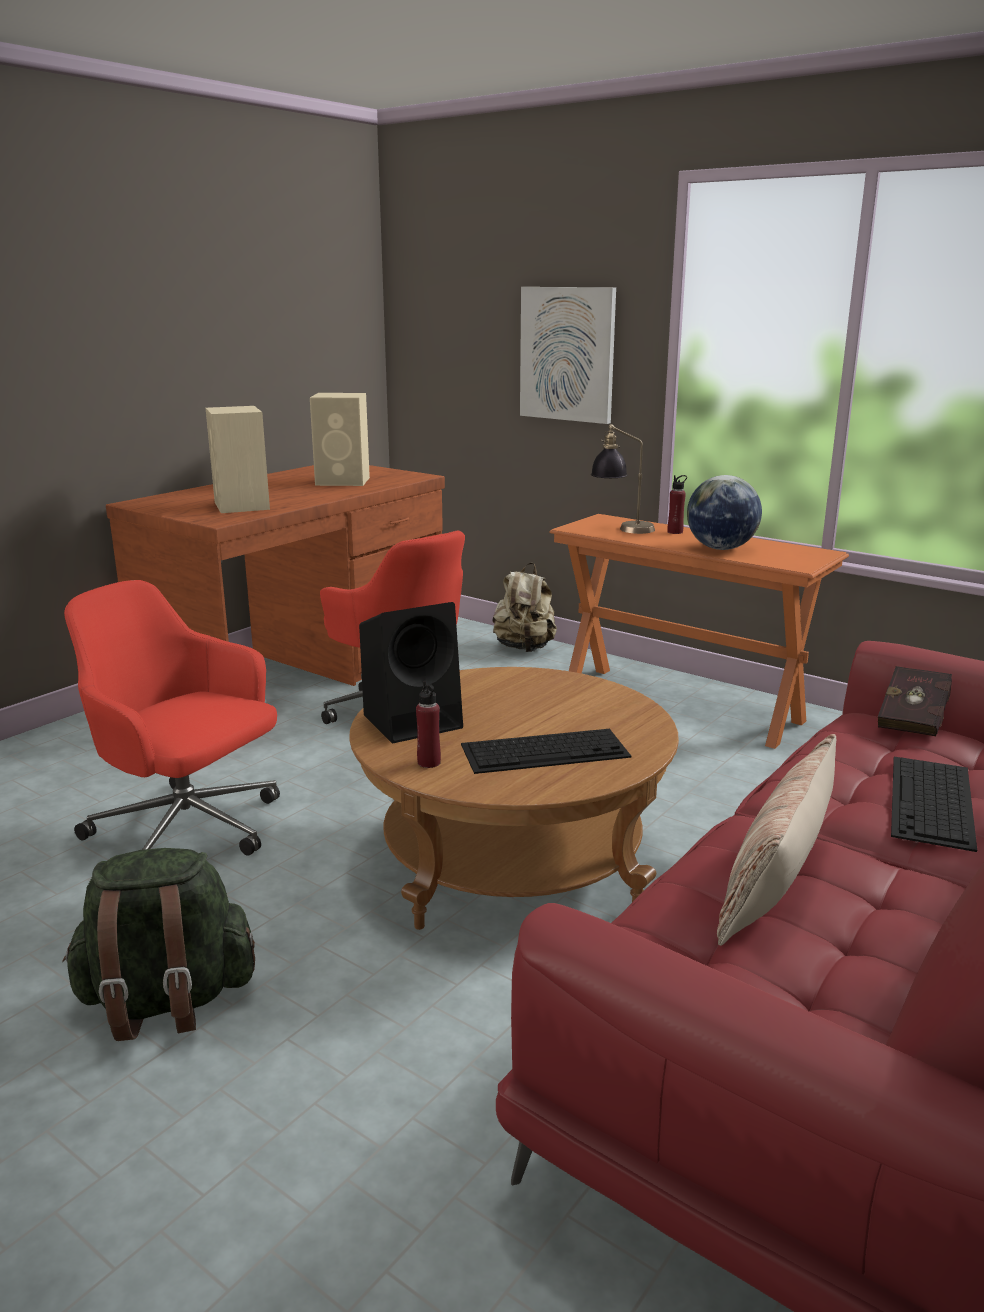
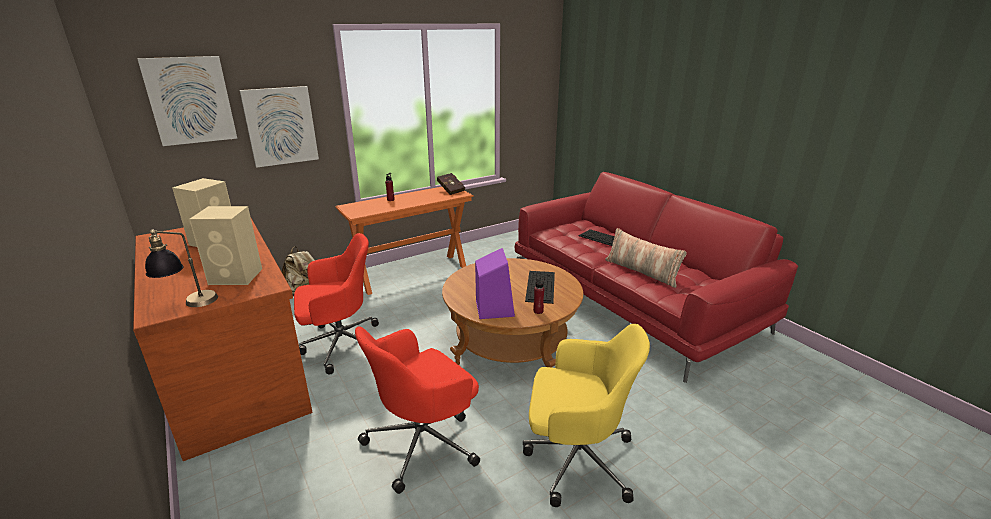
camera: 70 degrees left, 5 degrees up
(166, 1001) = (576, 458): green backpack -> yellow office chair
(415, 721) = (494, 308): black speaker -> purple speaker
(469, 297) = (190, 100): none -> picture
(621, 529) = (371, 207): table lamp -> table lamp (190, 305)
(720, 548) = (425, 198): globe -> none
(914, 720) = (553, 225): red book -> red book (450, 190)

